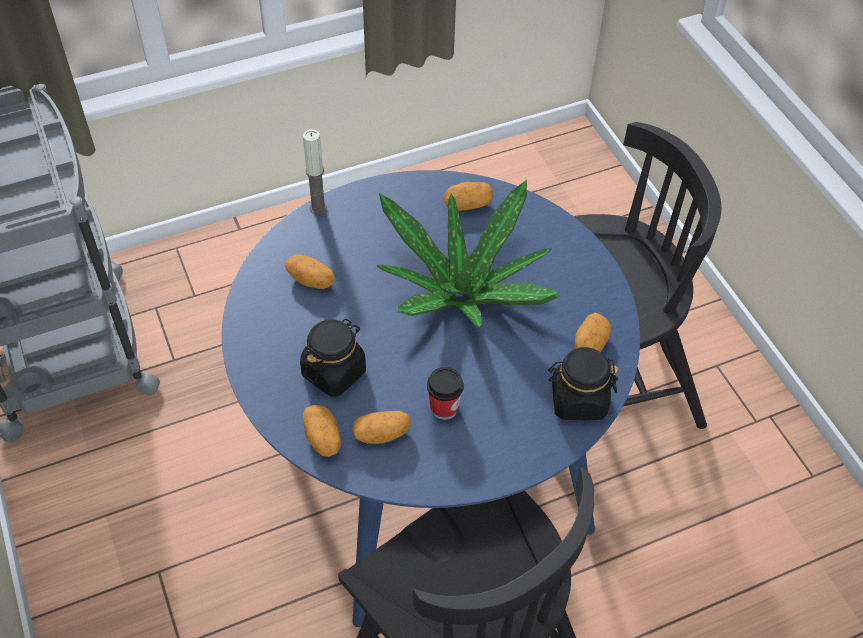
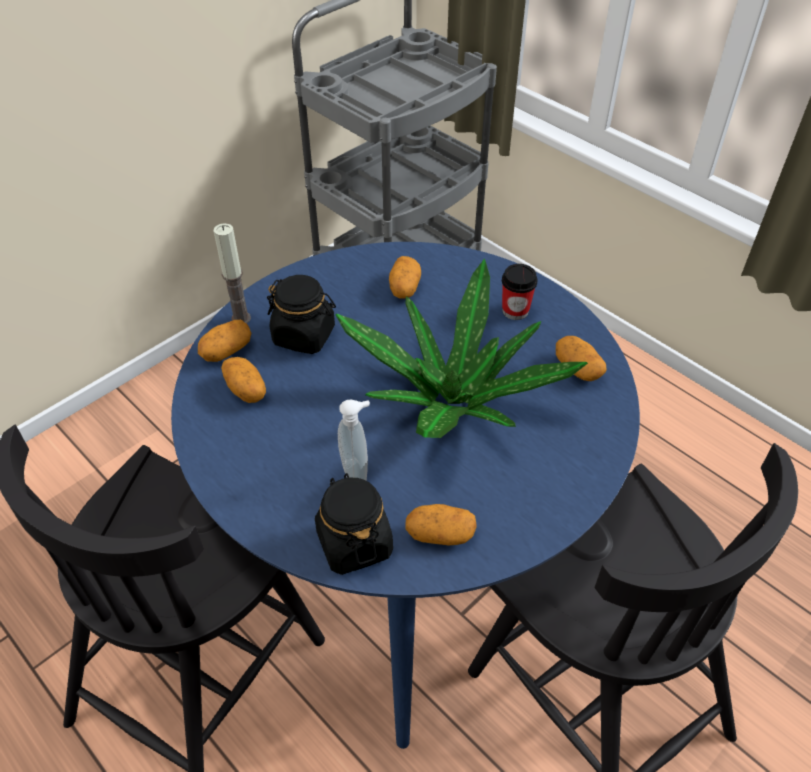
camera: 70 degrees right, 5 degrees down
(318, 208) = (495, 265): candle -> candle (241, 318)
(444, 408) = (295, 427): cup -> cup (515, 311)
(510, 378) = (357, 471): none -> soap dispenser

